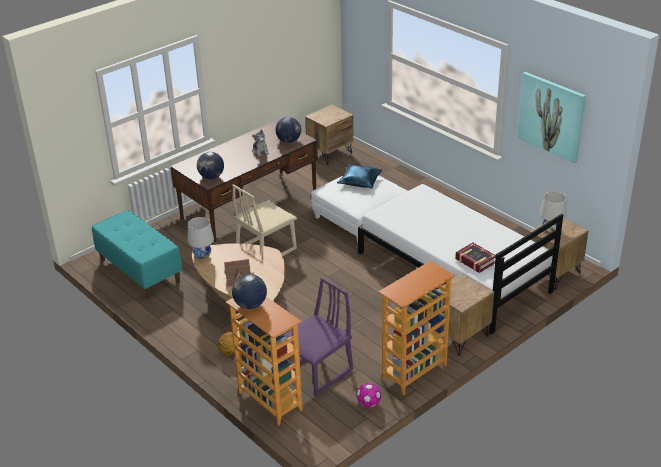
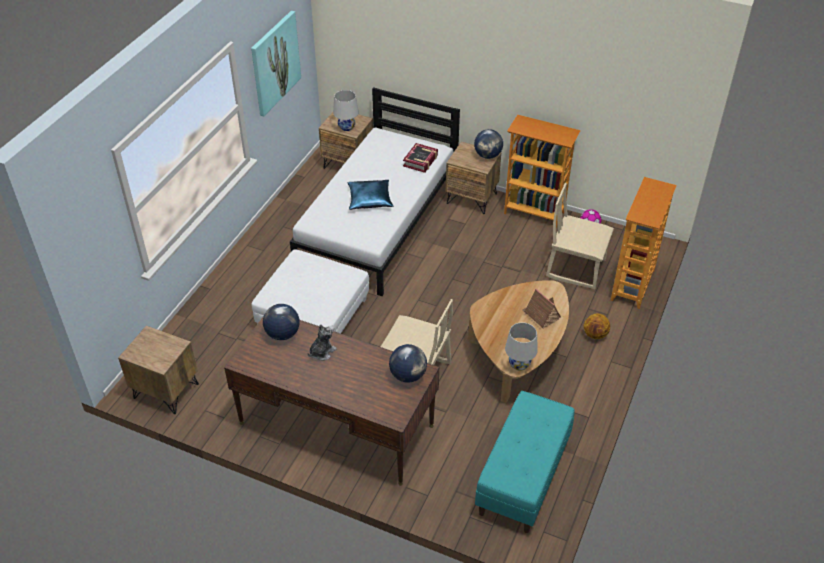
camera: 115 degrees left, 10 degrees up
(250, 305) = (650, 211): globe -> globe (488, 155)
(318, 372) = (576, 268): purple chair -> beige chair
(359, 181) = (294, 288): blue pillow -> blue pillow (370, 199)

